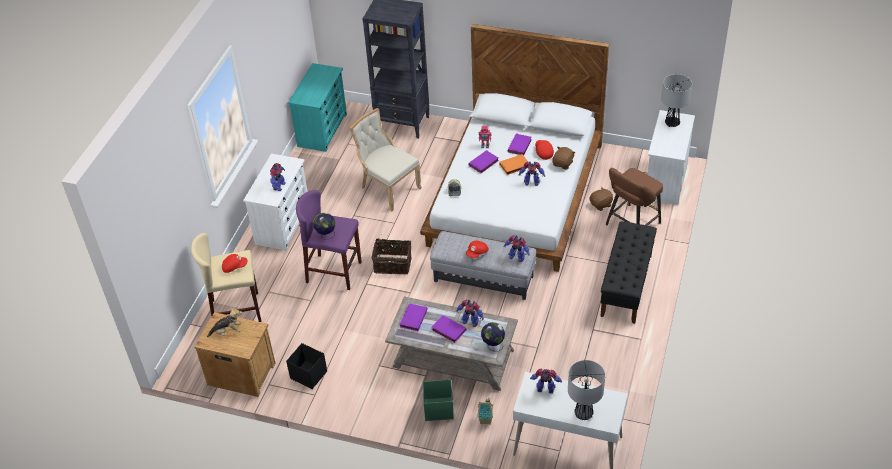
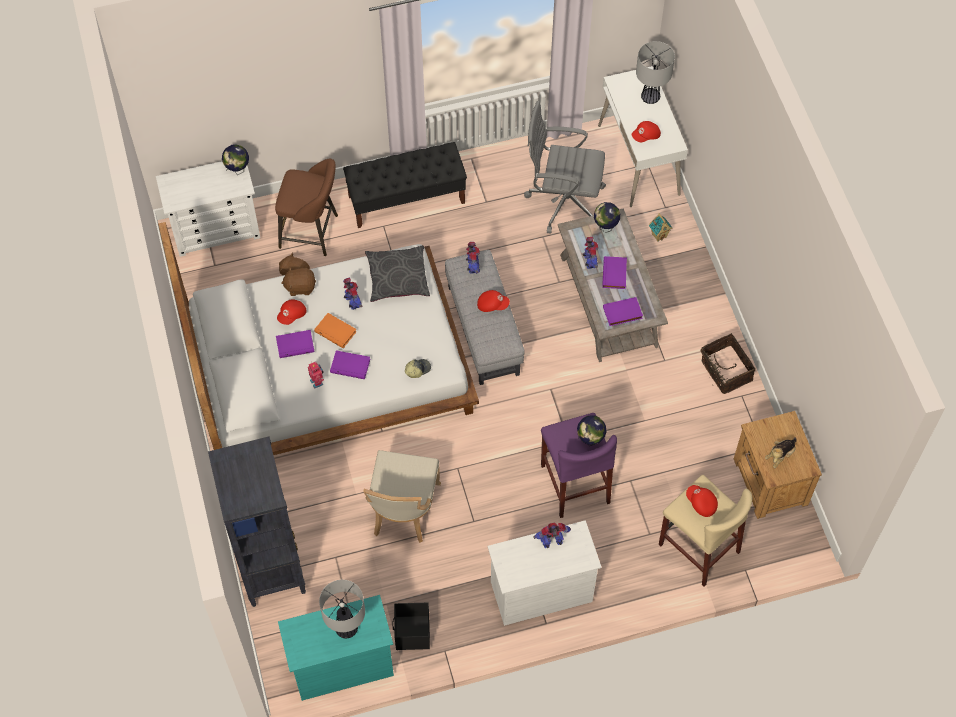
camera: 125 degrees left, 15 degrees up
(227, 332) = (780, 455): plush toy -> plush toy turned 90 degrees counterclockwise
(308, 374) = (723, 417): black storage box -> black storage box (412, 633)
(393, 263) = (521, 431): basket -> basket (725, 371)
(438, 409) = (676, 280): green storage box -> none
(533, 210) = (397, 278): none -> grey pillow
(545, 390) = (646, 136): toy robot -> red cap
(561, 376) = (563, 201): none -> grey office chair
(672, 123) = (184, 191): table lamp -> table lamp (347, 628)
(673, 152) = (238, 170): none -> globe

